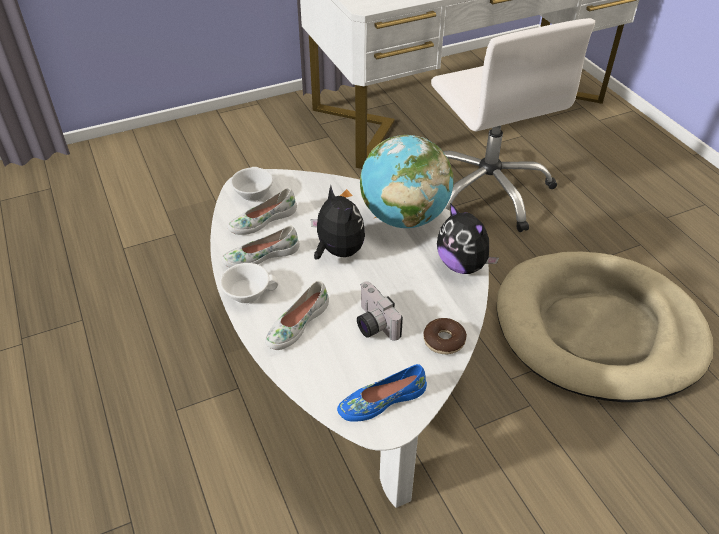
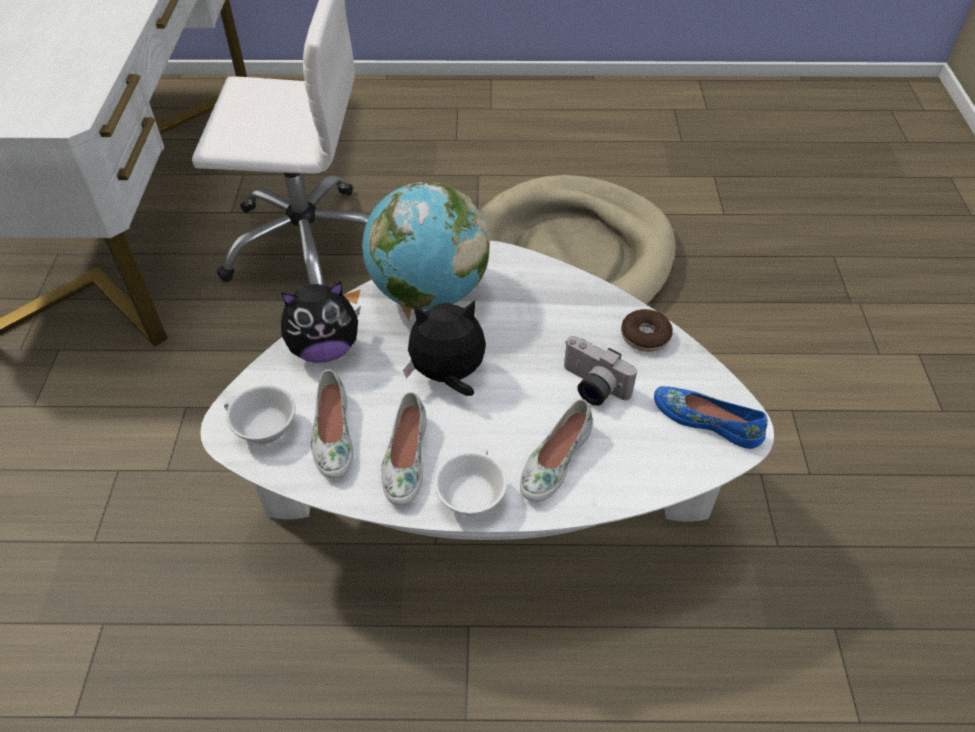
camera: 65 degrees left, 5 degrees up
(296, 324) = (554, 460): white shoe -> white shoe turned 60 degrees clockwise
(372, 324) = (591, 387): camera -> camera turned 45 degrees clockwise
(381, 400) = (707, 420): blue shoe -> blue shoe turned 120 degrees clockwise
(462, 265) = (540, 276): plush toy -> plush toy (325, 349)

